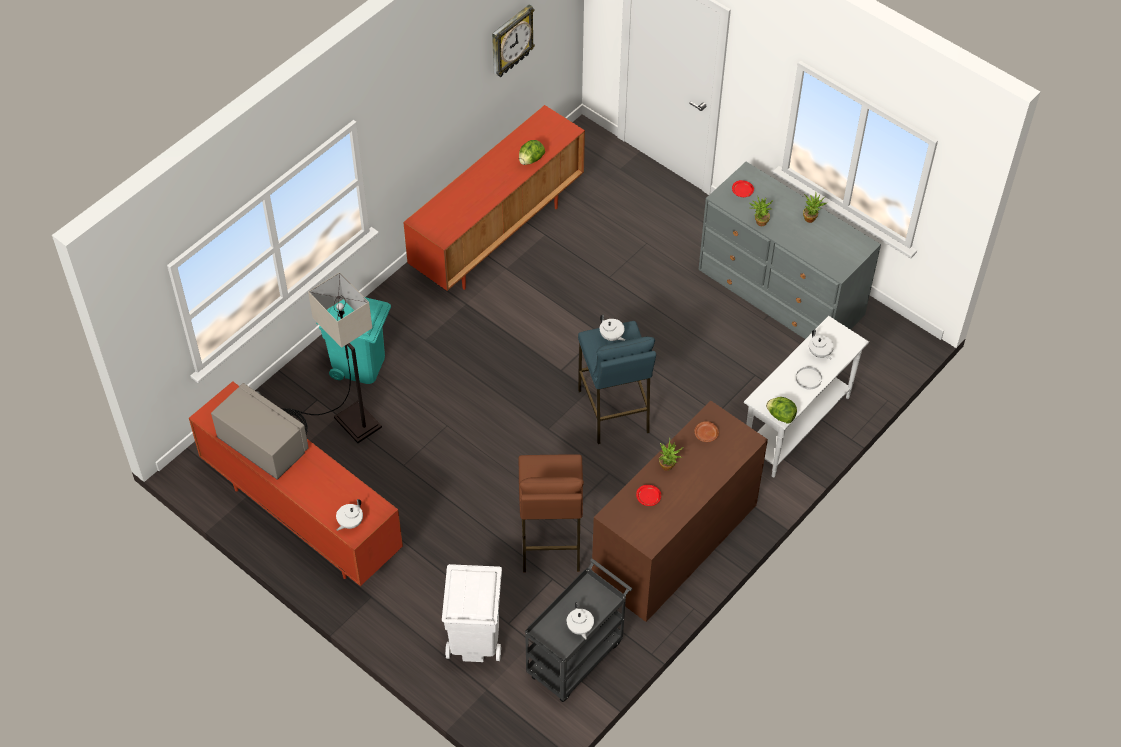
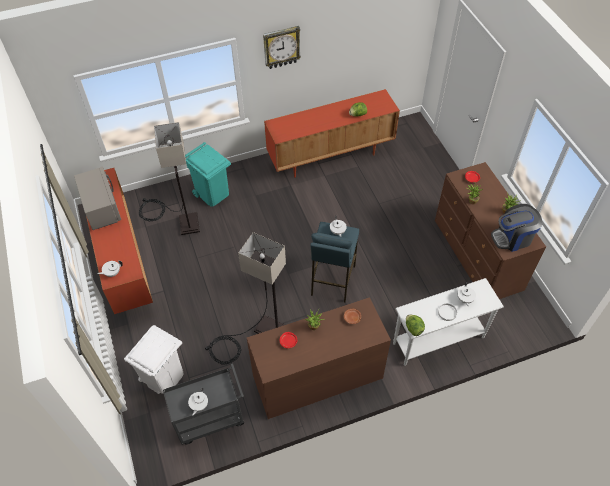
camera: 30 degrees right, 0 degrees up
(511, 41) = (370, 37): wall clock -> wall clock (281, 47)
(550, 541) = (245, 340): brown stool -> floor lamp
(781, 292) = (477, 254): grey dresser -> brown dresser
(836, 250) = (512, 238): none -> coffee machine

